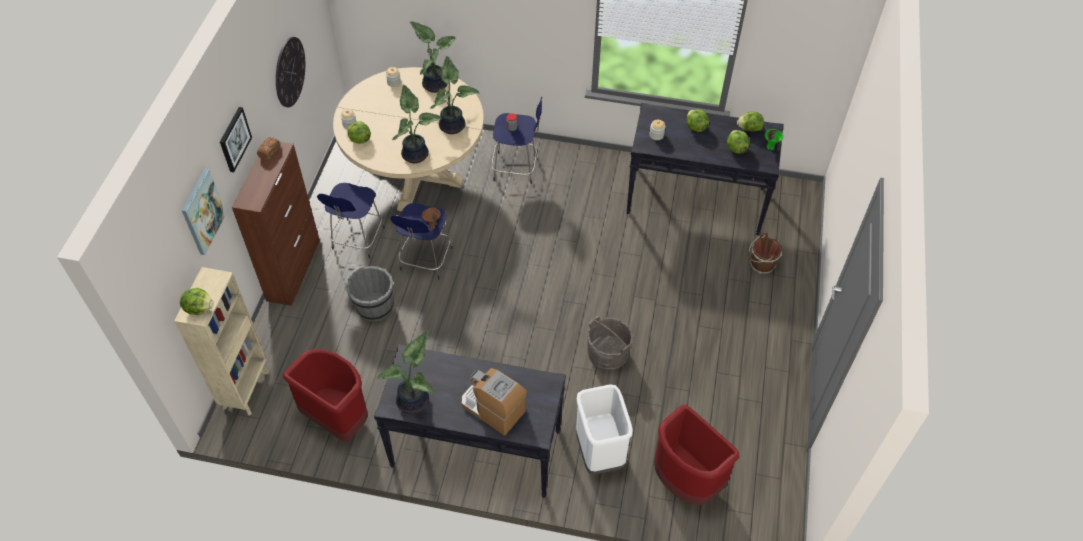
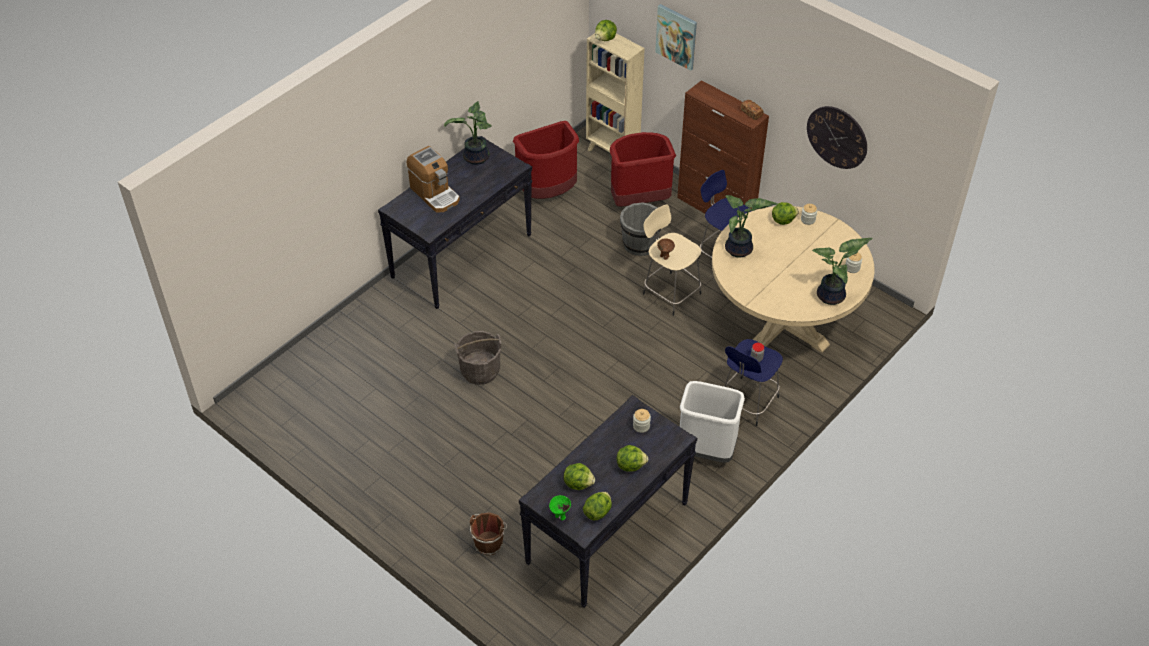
camera: 120 degrees right, 5 degrees down
(234, 139) = (738, 60): picture -> none
(425, 260) = (670, 292): blue stool -> beige stool
(453, 125) = (762, 288): potted plant -> none
(493, 408) = (435, 194): coffee machine -> coffee machine turned 75 degrees clockwise
(600, 452) = (398, 324): white trash can -> white trash can (706, 450)
(685, 481) = (332, 364): red trash can -> red trash can (638, 200)

